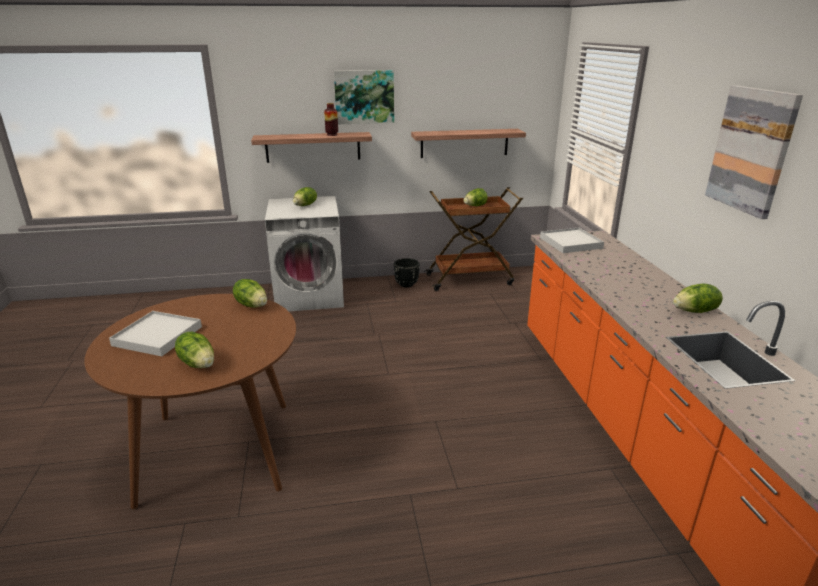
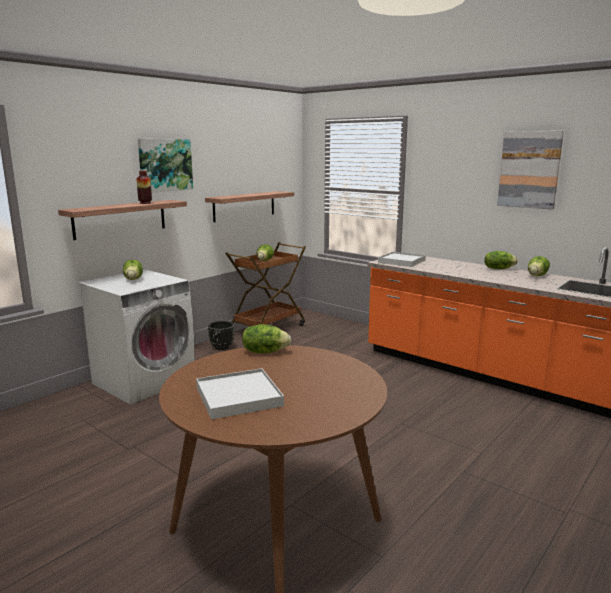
camera: 40 degrees left, 10 degrees down
(198, 363) = (329, 397): lettuce -> lettuce (498, 269)

